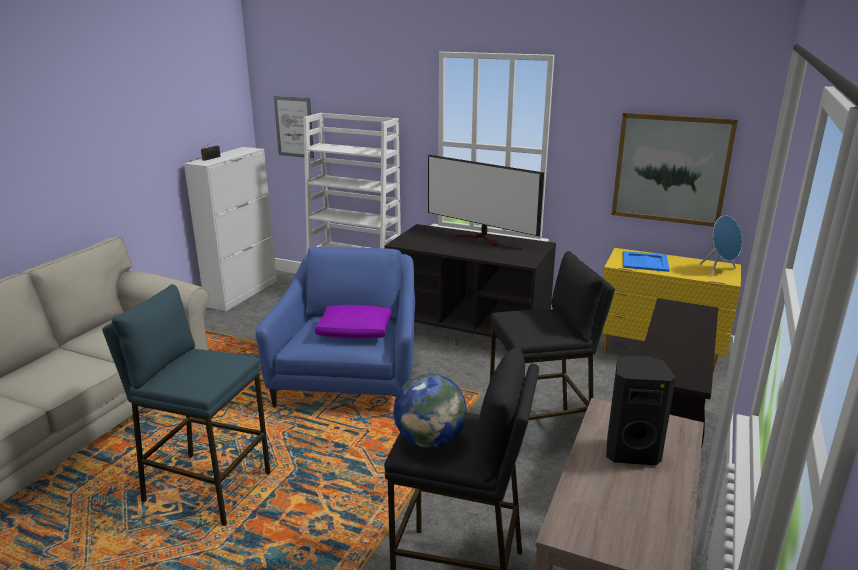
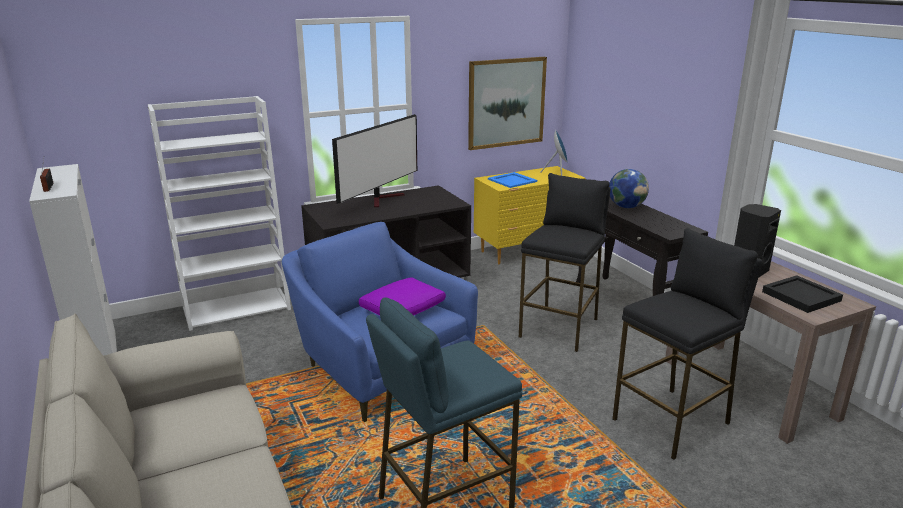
camera: 50 degrees left, 0 degrees up
(294, 127) = (102, 129): picture -> none
(430, 440) = (685, 315): globe -> globe (626, 207)
(481, 238) = (383, 199): television -> television turned 45 degrees counterclockwise
(615, 511) = (802, 296): none -> black tray

